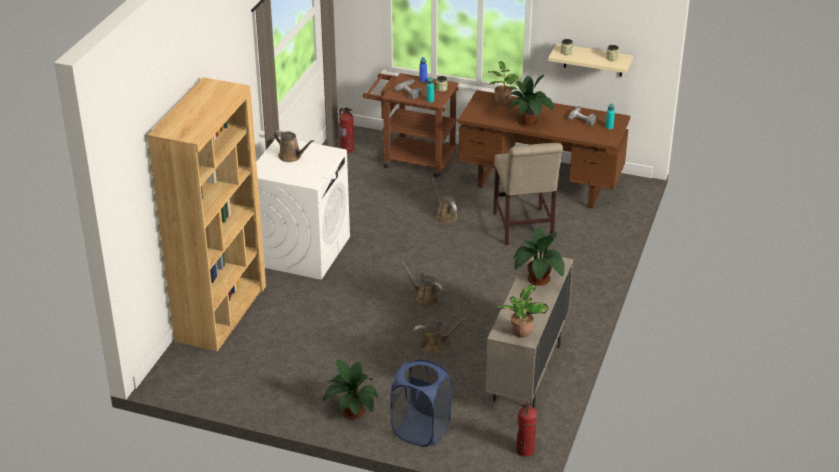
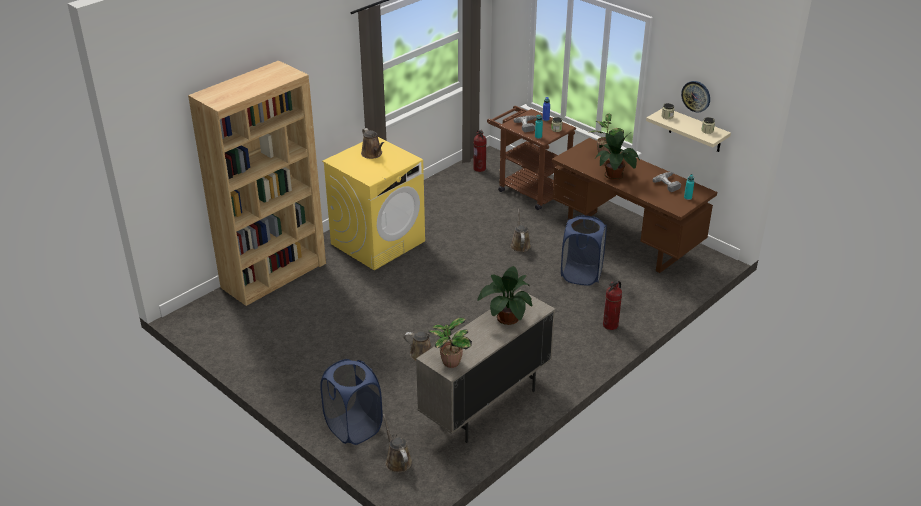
camera: 25 degrees right, 0 degrees up
(303, 251) = (378, 242): white washing machine -> yellow washing machine
(352, 410) = (310, 390): potted plant -> none
(425, 298) = (448, 311): brown watering can -> brown watering can (397, 460)
(523, 229) = (581, 274): beige chair -> blue laundry basket
(525, 450) = (430, 478): fire extinguisher -> fire extinguisher (610, 325)
(591, 26) = (696, 96): none -> wall clock

